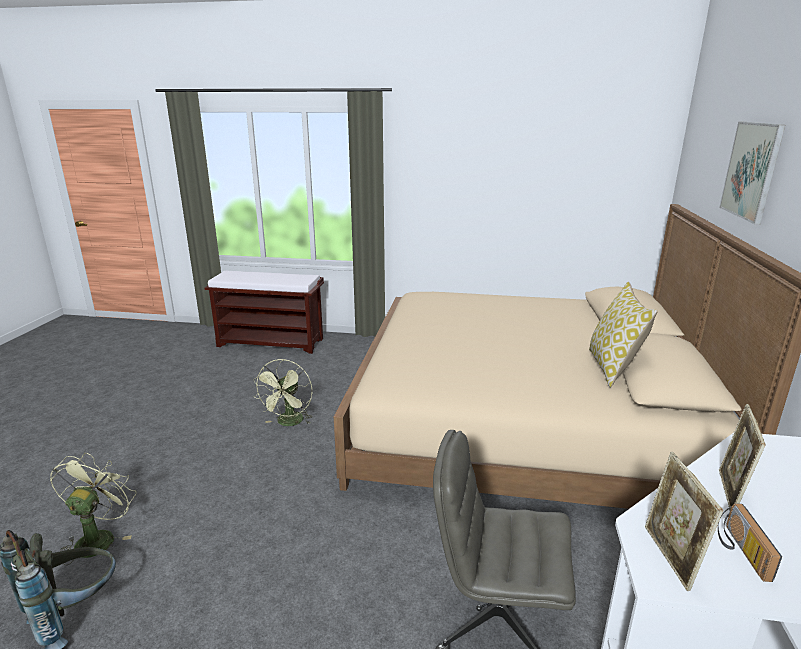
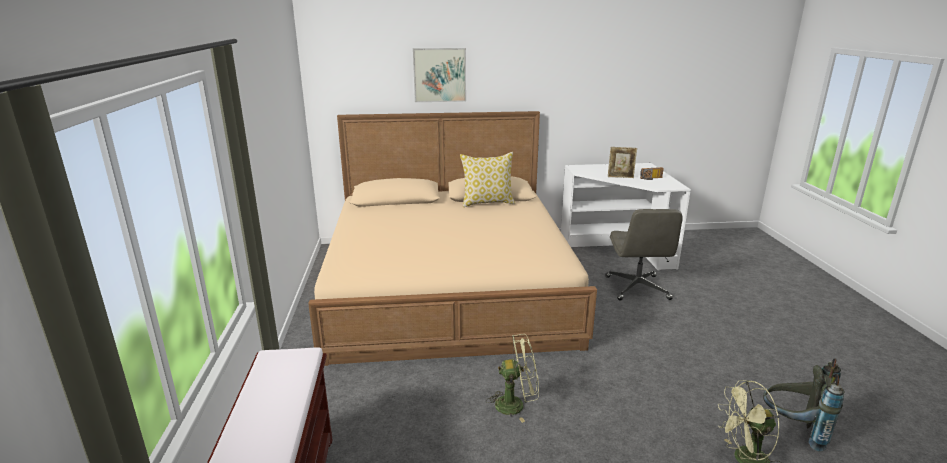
camera: 105 degrees left, 0 degrees up
(670, 557) = (667, 185): picture frame -> none

